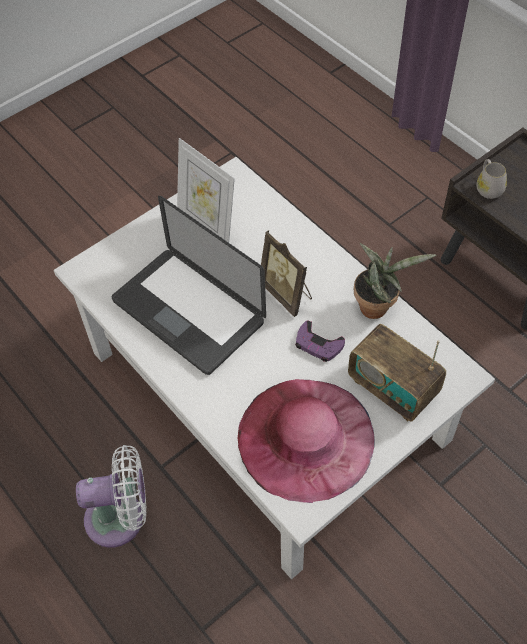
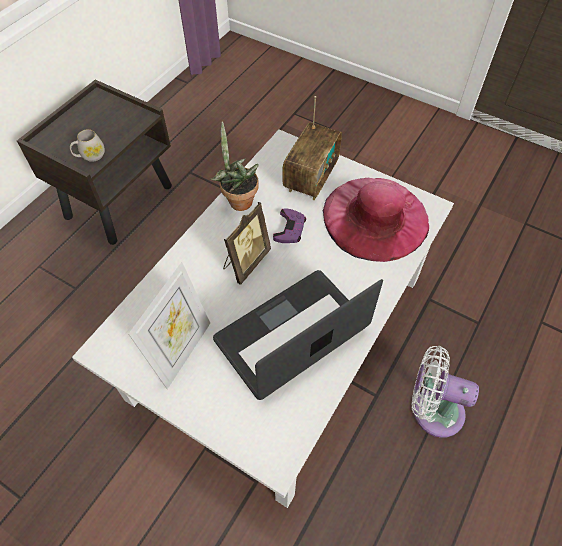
camera: 110 degrees left, 0 degrees up
(121, 518) = (432, 410): white fan -> white fan turned 45 degrees counterclockwise
(188, 311) = (292, 334): laptop -> laptop turned 150 degrees counterclockwise

